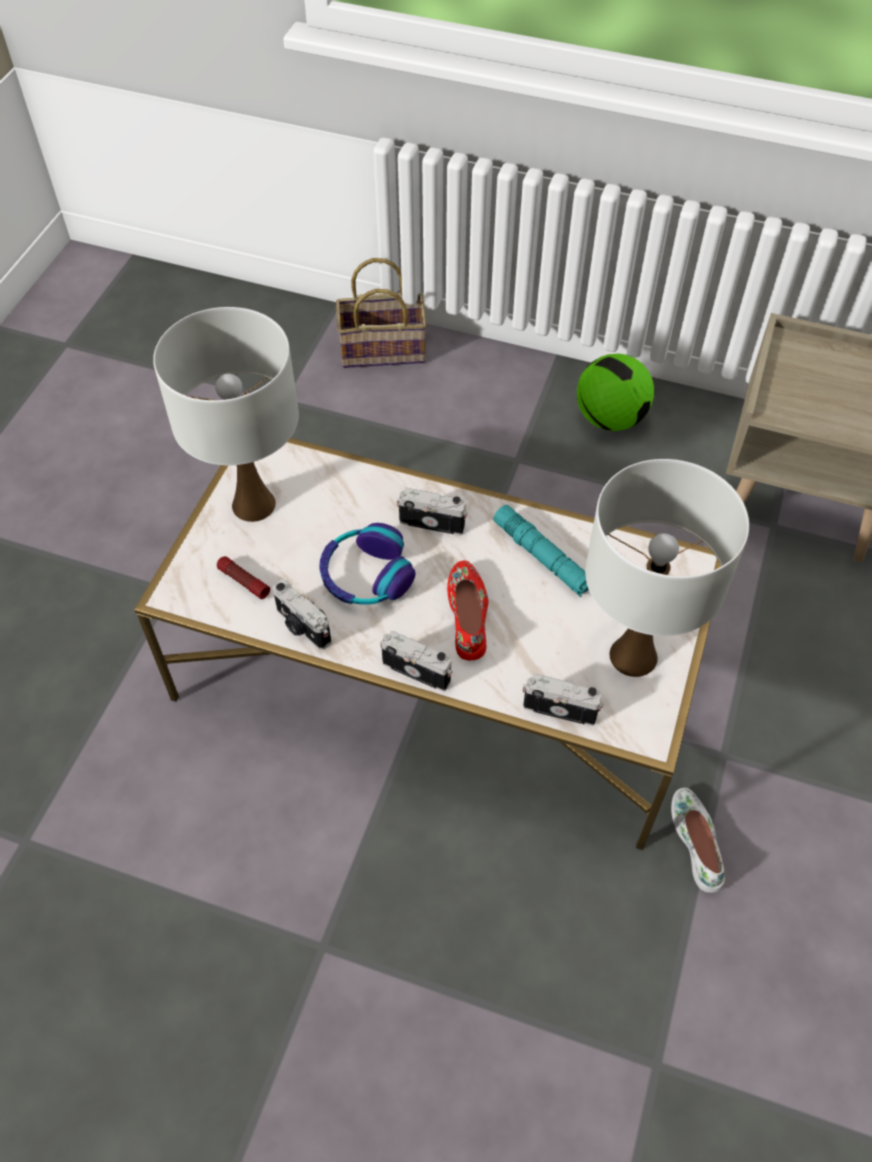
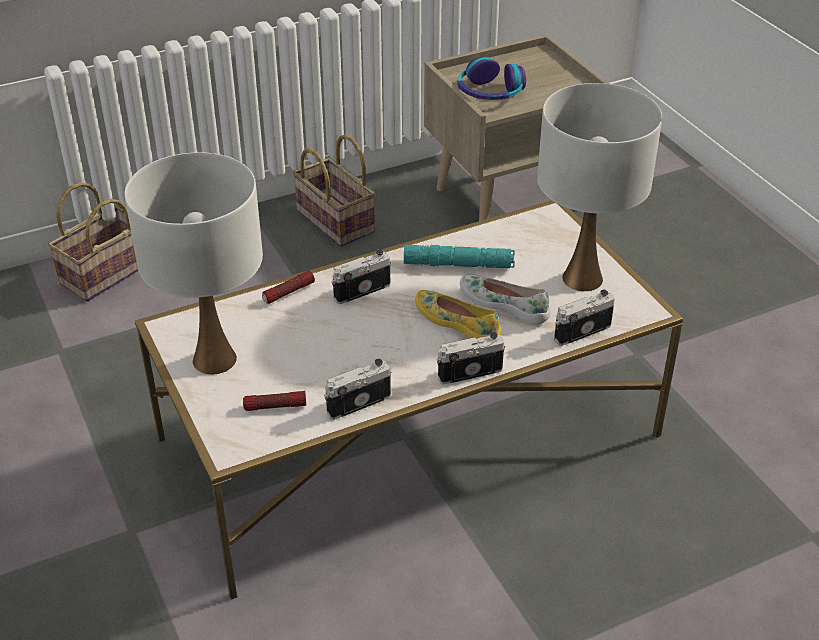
camera: 45 degrees left, 15 degrees down
(302, 627) = (357, 402): camera -> camera turned 150 degrees clockwise
(366, 575) = (359, 346): headphones -> headphones (490, 92)
(376, 482) = (288, 293): none -> flashlight
(469, 615) = (458, 322): red shoe -> yellow shoe
(610, 418) = (332, 221): football -> basket
(697, 842) = (683, 409): white shoe -> white shoe (504, 304)

